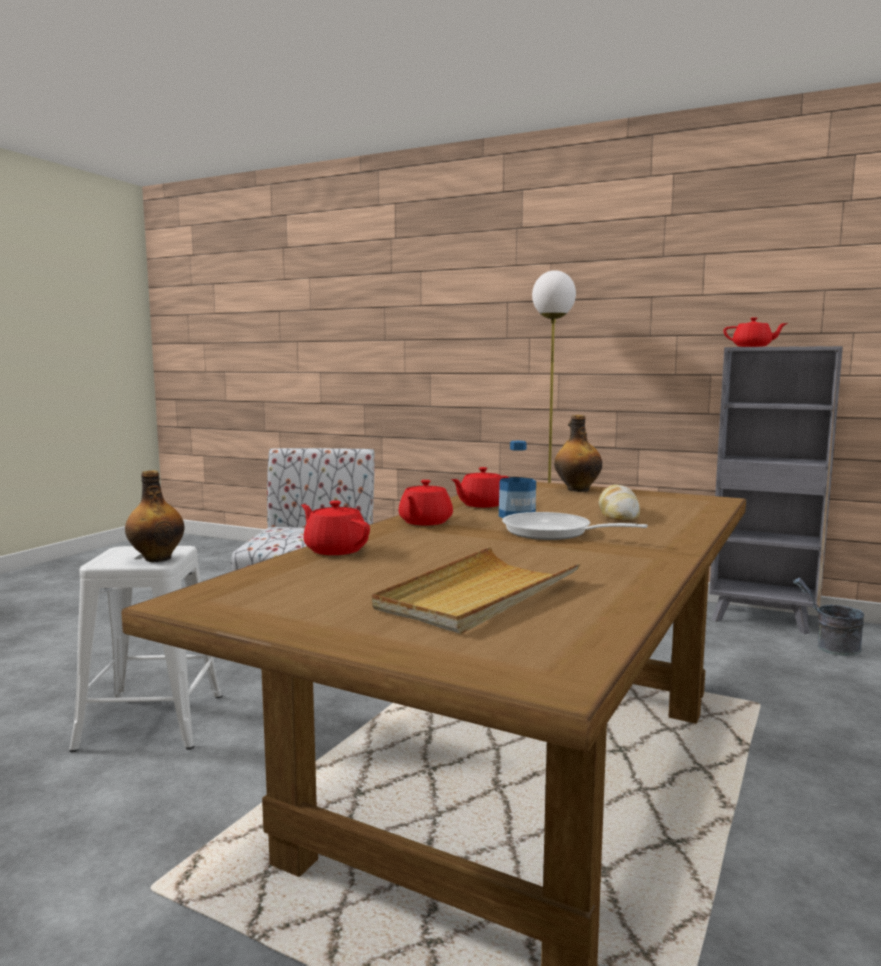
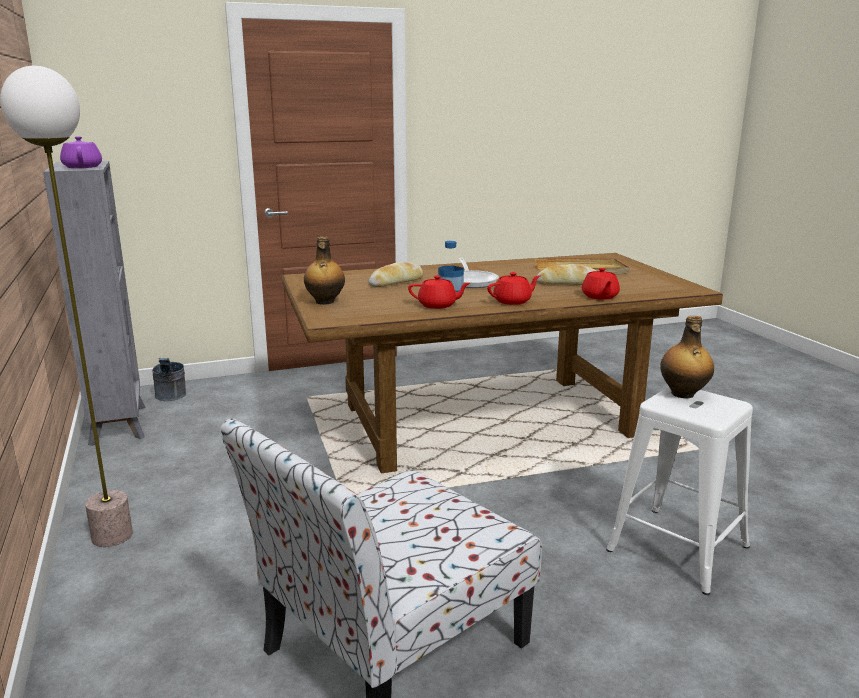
camera: 135 degrees left, 10 degrees up
(427, 560) = (568, 283): none -> bread
(753, 346) = (83, 167): red teapot -> purple teapot

